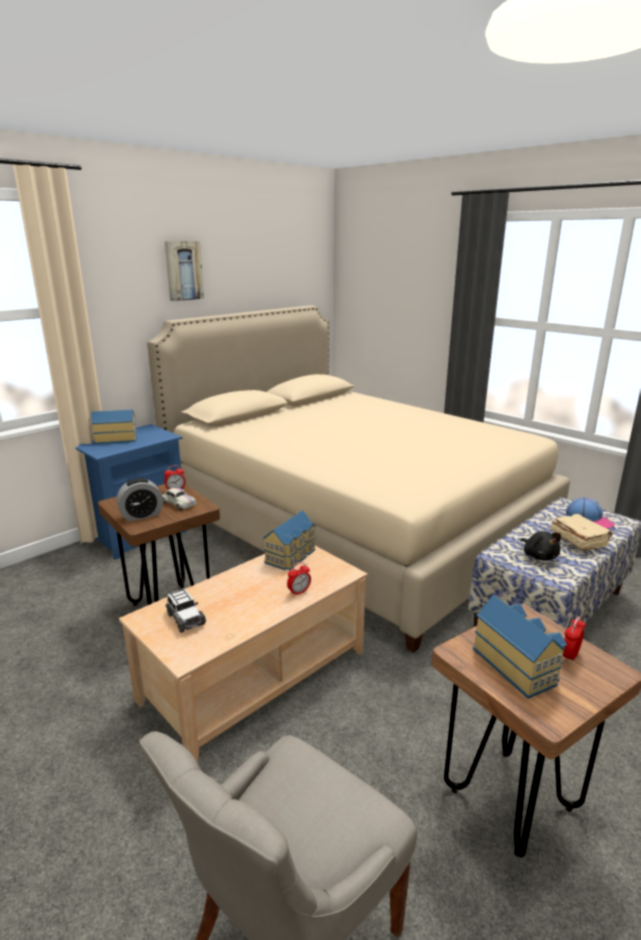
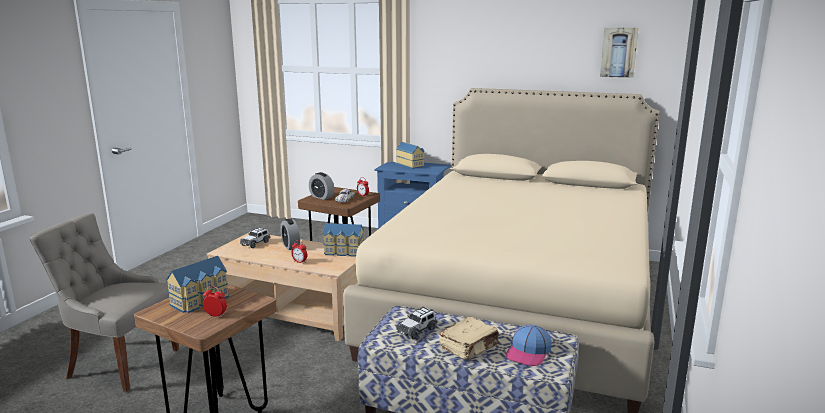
camera: 65 degrees right, 5 degrees down
(183, 271) = (497, 51): picture -> picture (619, 52)
(230, 590) = (290, 246): none -> alarm clock
(539, 556) = (417, 330): black plush toy -> toy car

